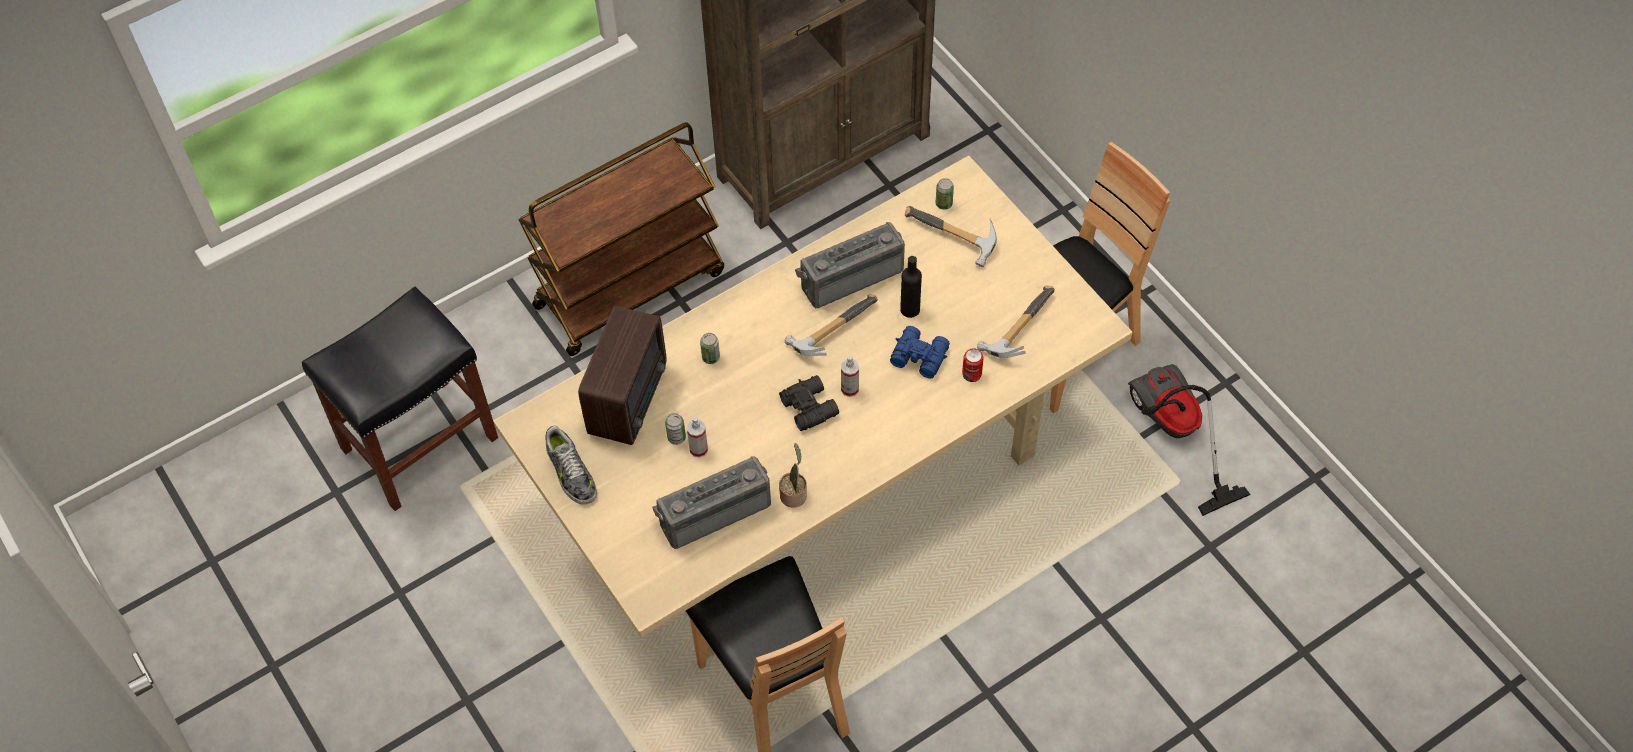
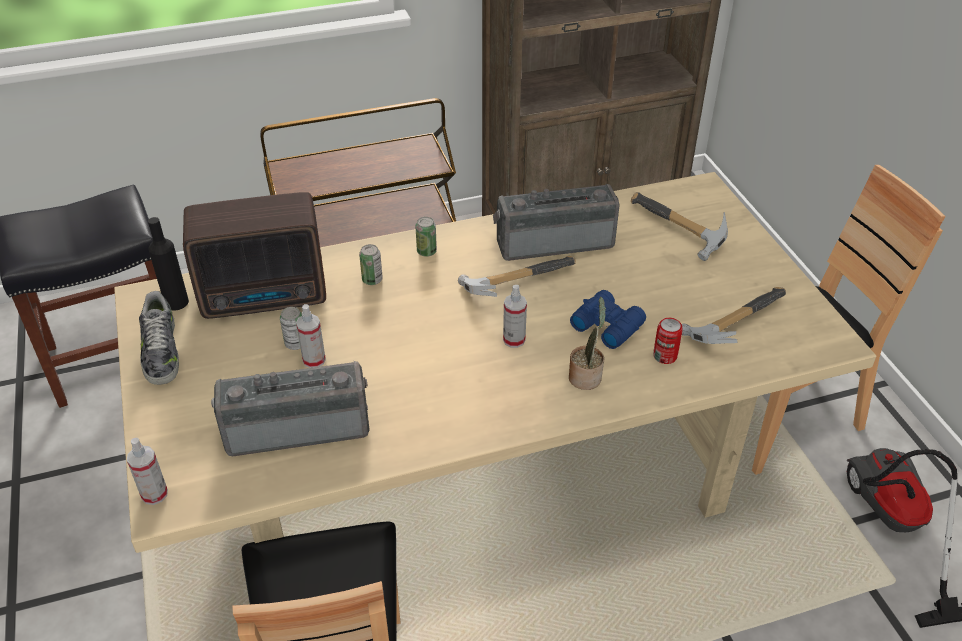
camera: 15 degrees right, 15 degrees down
(630, 398) = (267, 297): radio -> radio turned 45 degrees clockwise
(635, 593) = (154, 494): none -> spray bottle
(794, 494) = (402, 431): potted plant -> potted plant (586, 376)
(810, 406) = (461, 346): black binoculars -> none
(910, 309) = (610, 282): black bottle -> black bottle (176, 302)
(944, 204) = (676, 203): can -> can (426, 252)

